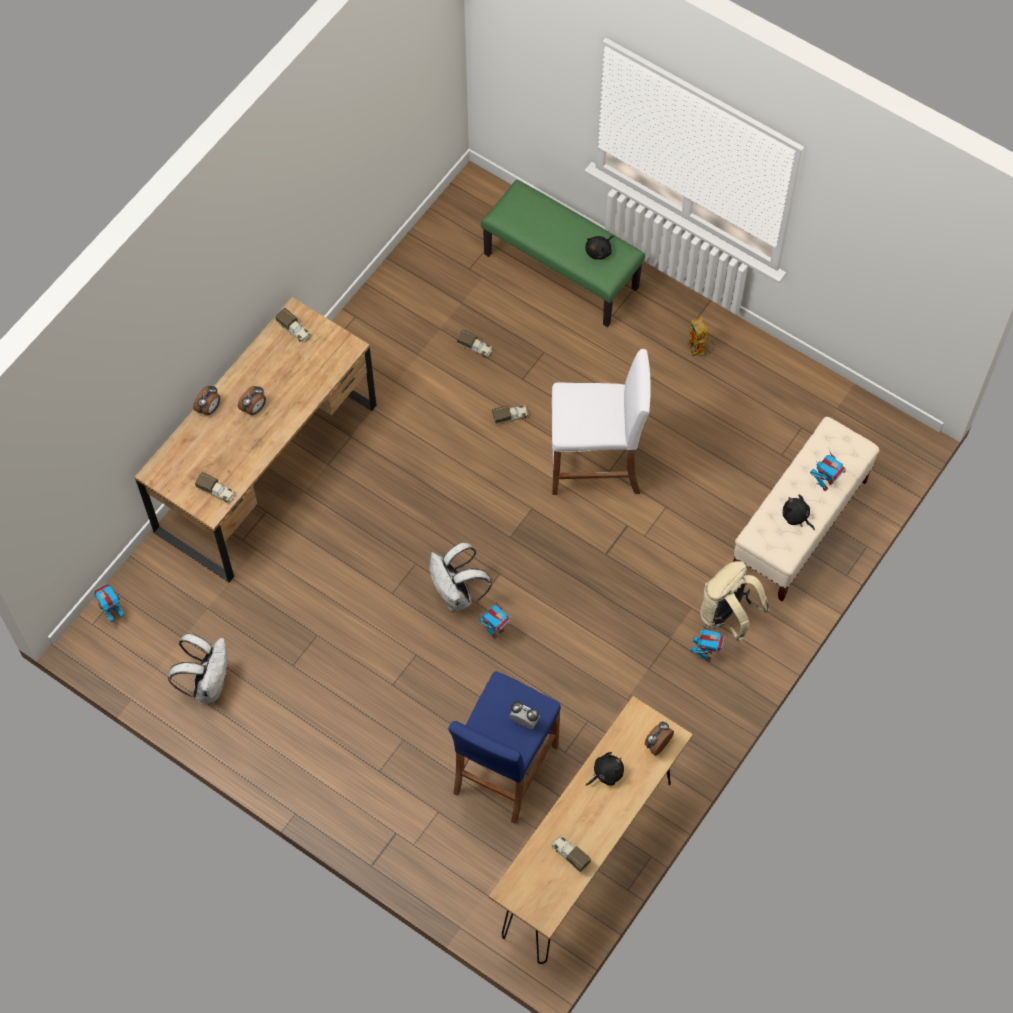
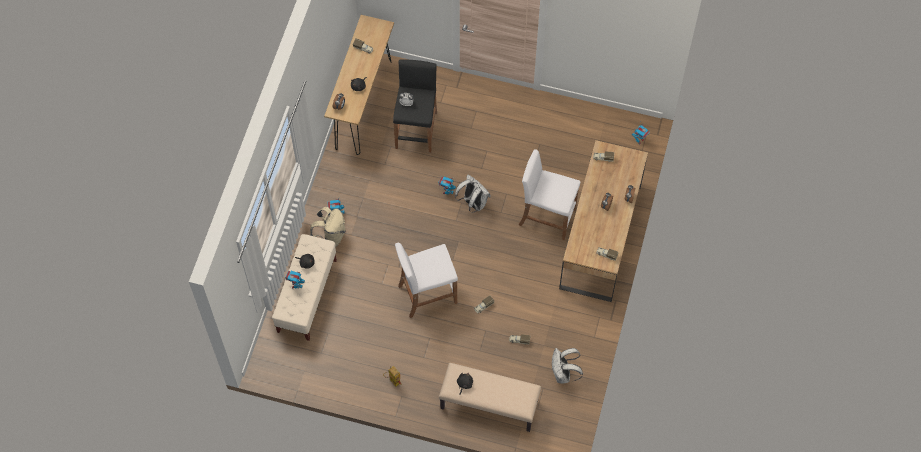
camera: 160 degrees right, 0 degrees up
(208, 684) = (576, 123): white backpack -> white backpack (563, 374)
(341, 529) = (546, 217): none -> white stool
(505, 769) = (416, 130): blue stool -> black stool
(562, 271) = (488, 405): green bench -> beige bench

